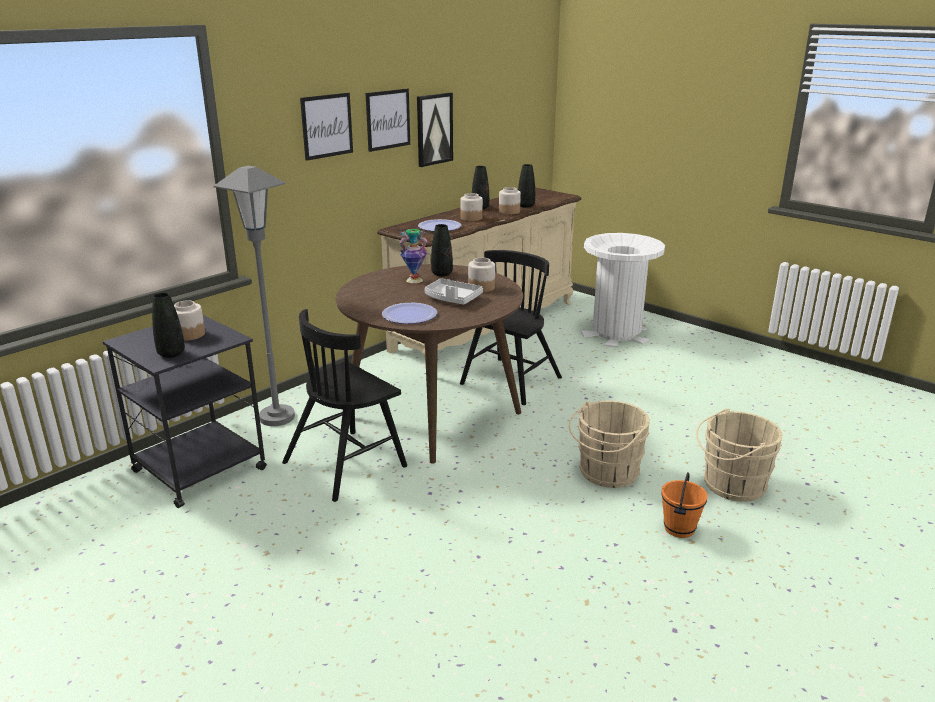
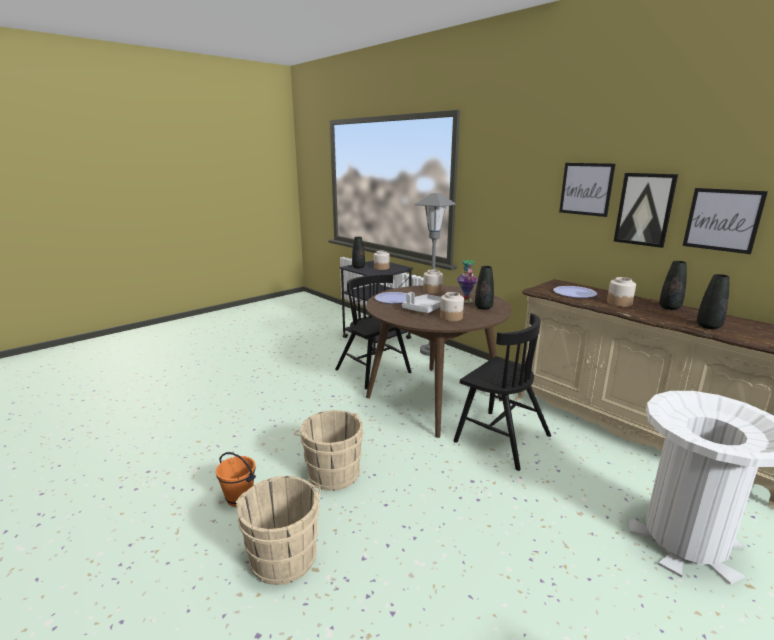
camera: 95 degrees right, 5 degrees down
(327, 126) = (526, 183): picture -> picture (722, 220)
(509, 211) = (667, 318): jar -> jar (432, 291)

